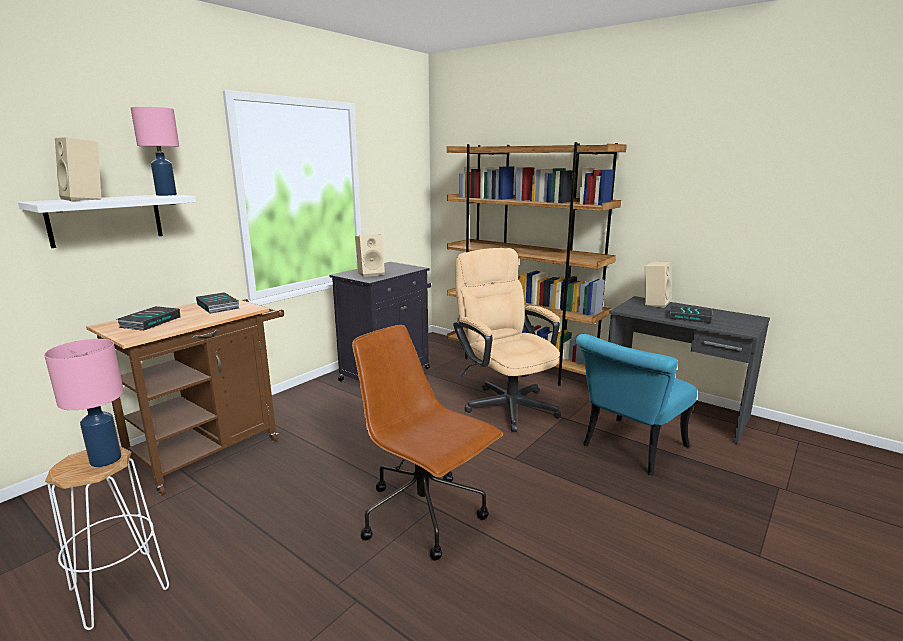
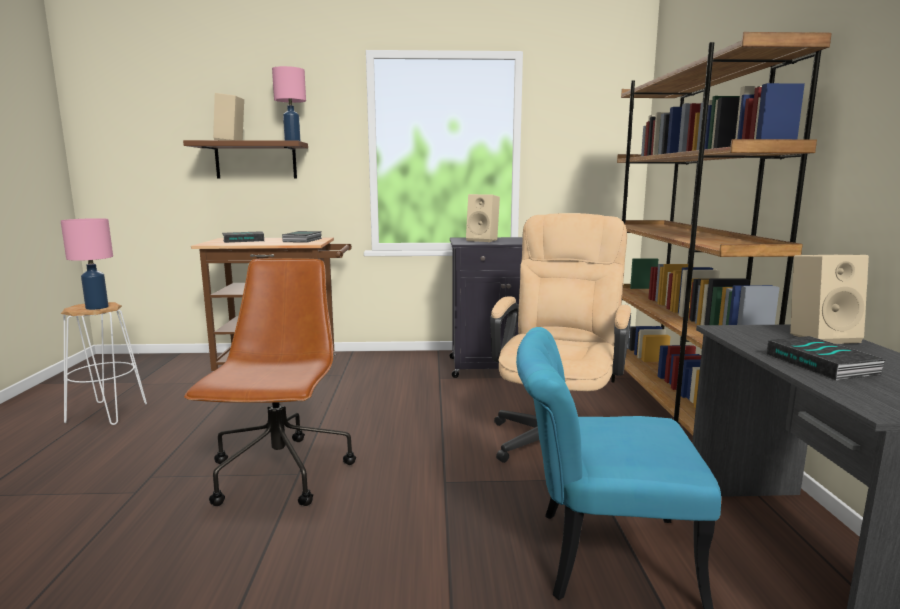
camera: 50 degrees right, 5 degrees down
(106, 219) = (256, 161): white shelf -> brown shelf

